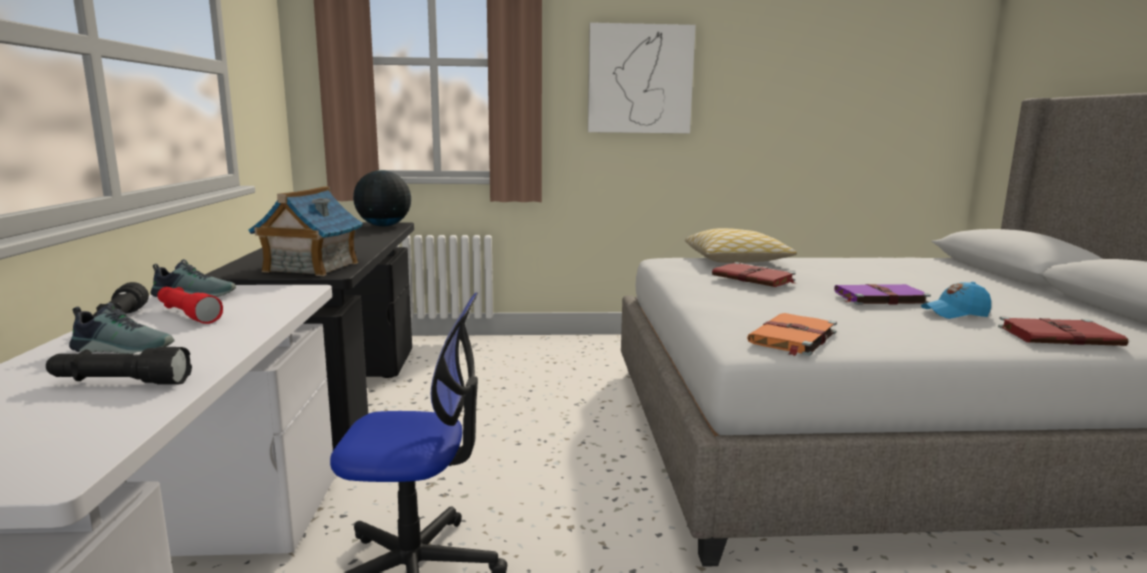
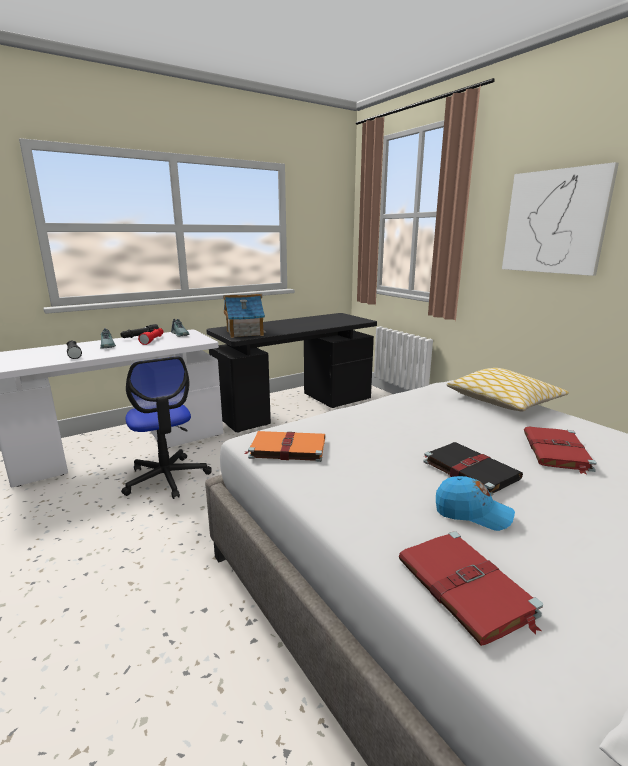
camera: 60 degrees right, 5 degrees up
(383, 226) = (354, 320): globe -> none
(754, 278) = (436, 414): red book -> red book (556, 451)
(879, 298) = (468, 469): purple book -> black book
(955, 313) = (472, 513): blue cap -> blue cap turned 150 degrees clockwise

